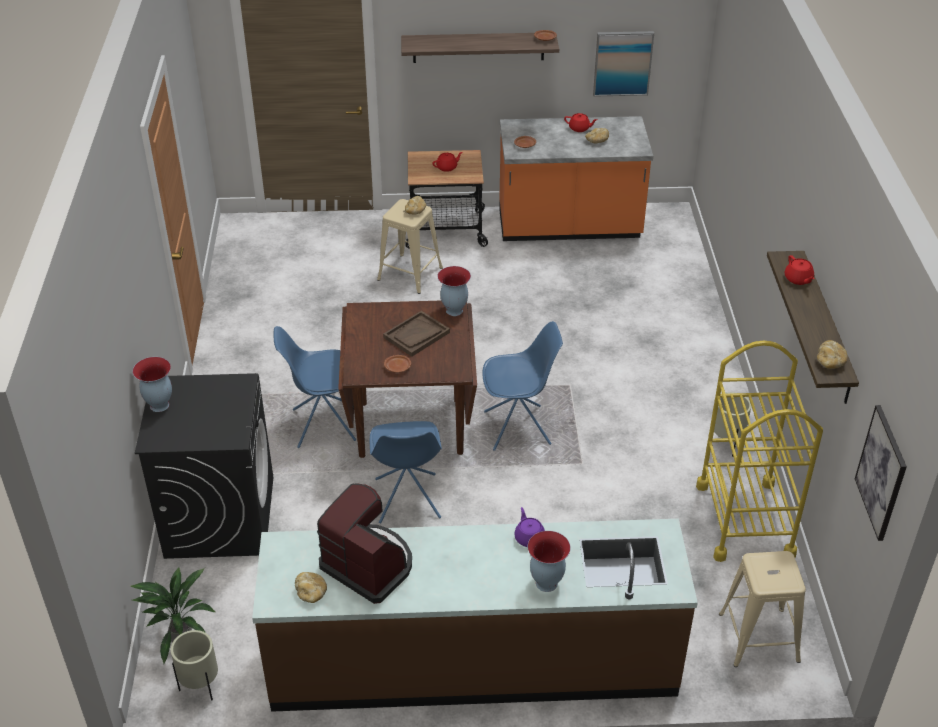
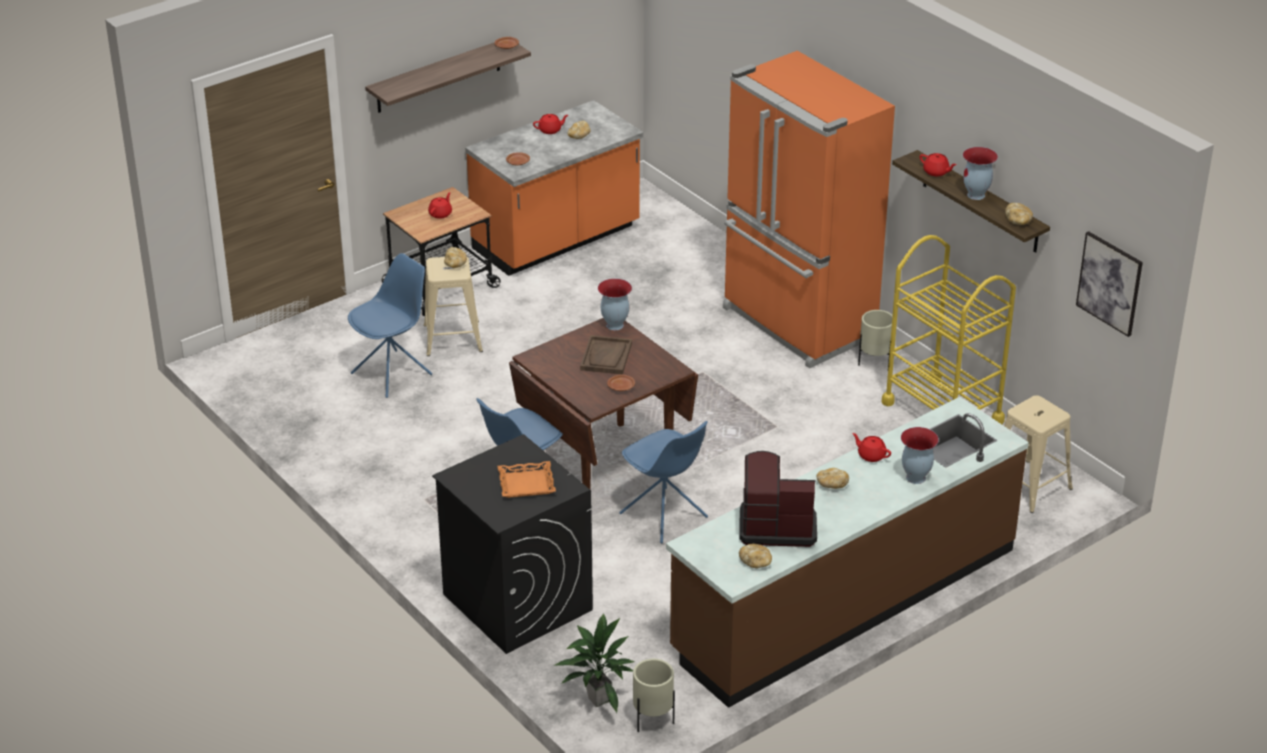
camera: 35 degrees left, 5 degrees down
(159, 406) = (471, 492): vase -> vase (976, 195)
(206, 419) = (526, 484): none -> orange tray
(462, 549) = (831, 484): none -> bread
(519, 428) = (696, 423): blue chair -> blue chair (393, 373)
(529, 538) = (871, 455): purple teapot -> red teapot
(622, 63) = (570, 50): picture -> none
(692, 377) = (797, 324): none -> orange fridge

